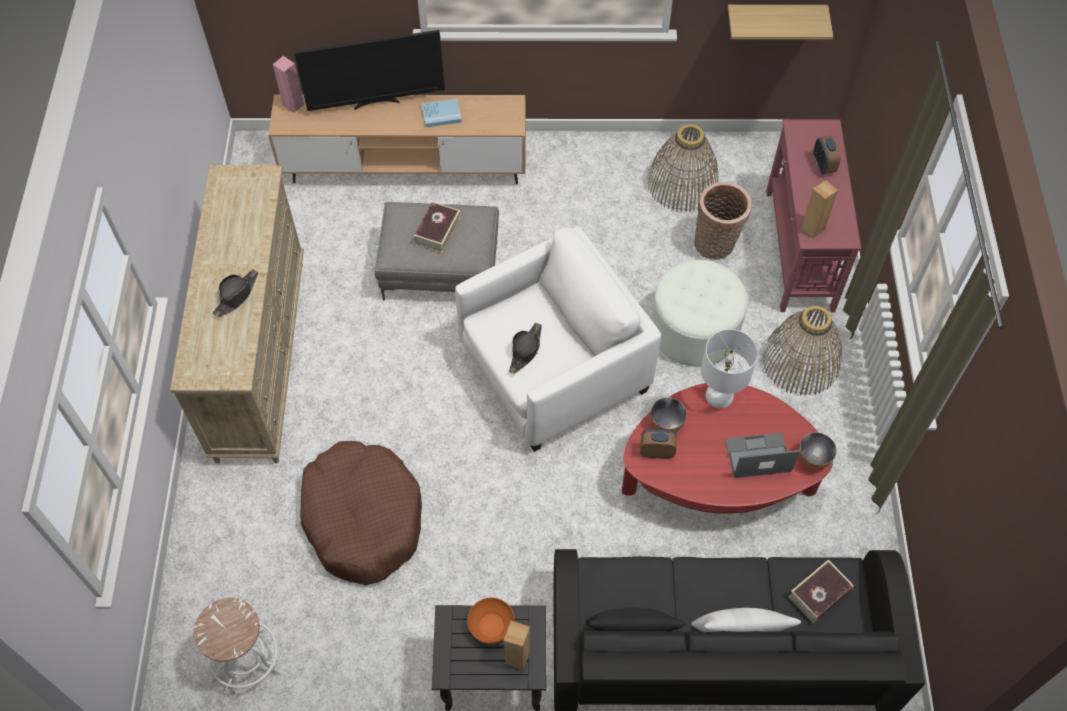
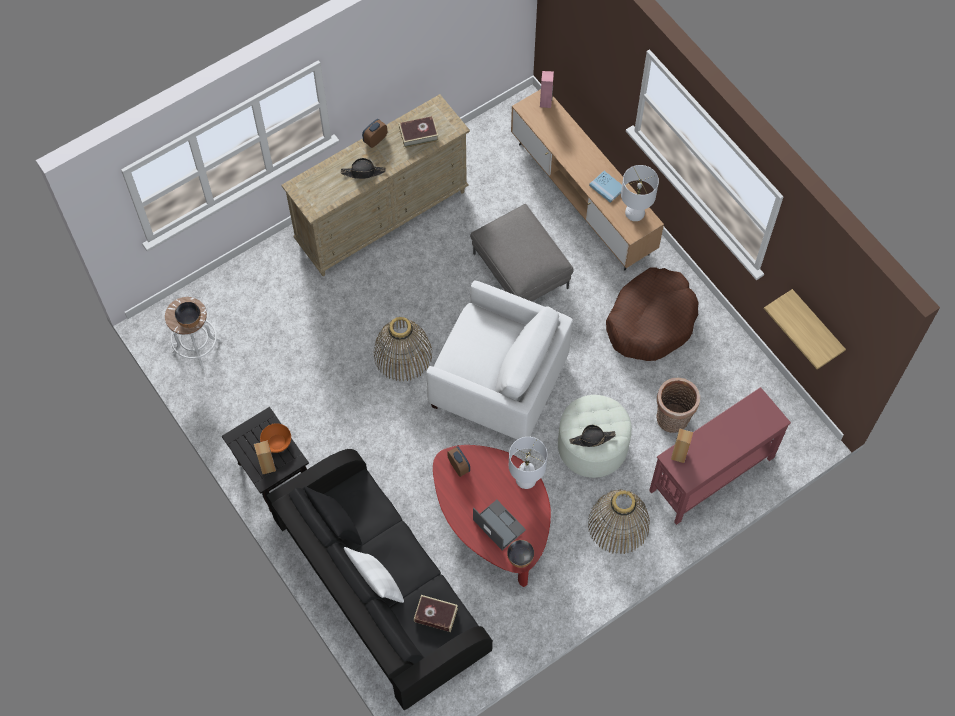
camera: 55 degrees right, 5 degrees up
(363, 518) = (321, 344): brown dog bed -> brown dog bed (651, 321)
(376, 102) = (586, 145): television -> none
(437, 231) = (521, 246): book -> book (418, 135)
(491, 109) = (635, 212): none -> white table lamp
(525, 350) = (469, 349): black hat -> black hat (592, 439)
(666, 424) = (482, 460): bowl -> bowl (190, 321)
(682, 184) = (708, 369): basket -> basket (403, 354)
(823, 165) = (739, 433): alarm clock -> alarm clock (375, 140)

